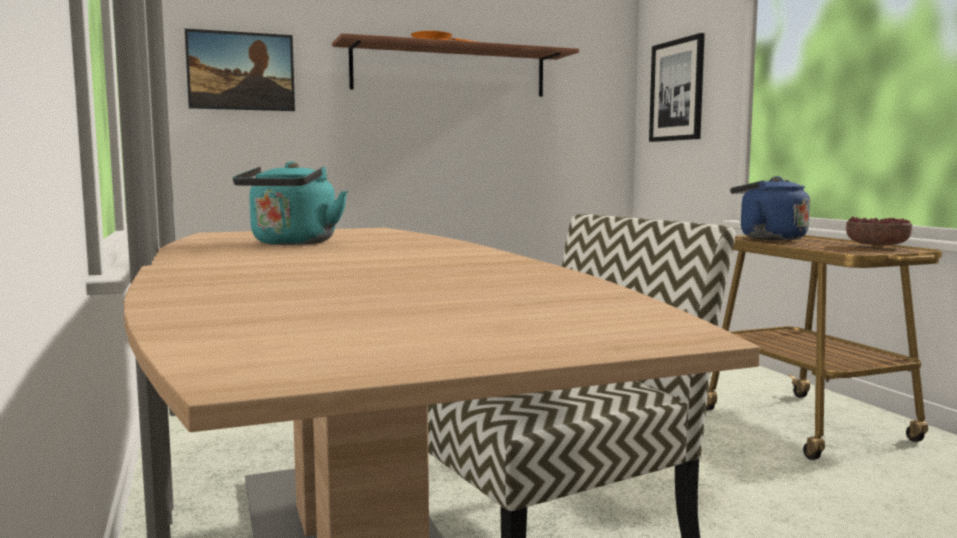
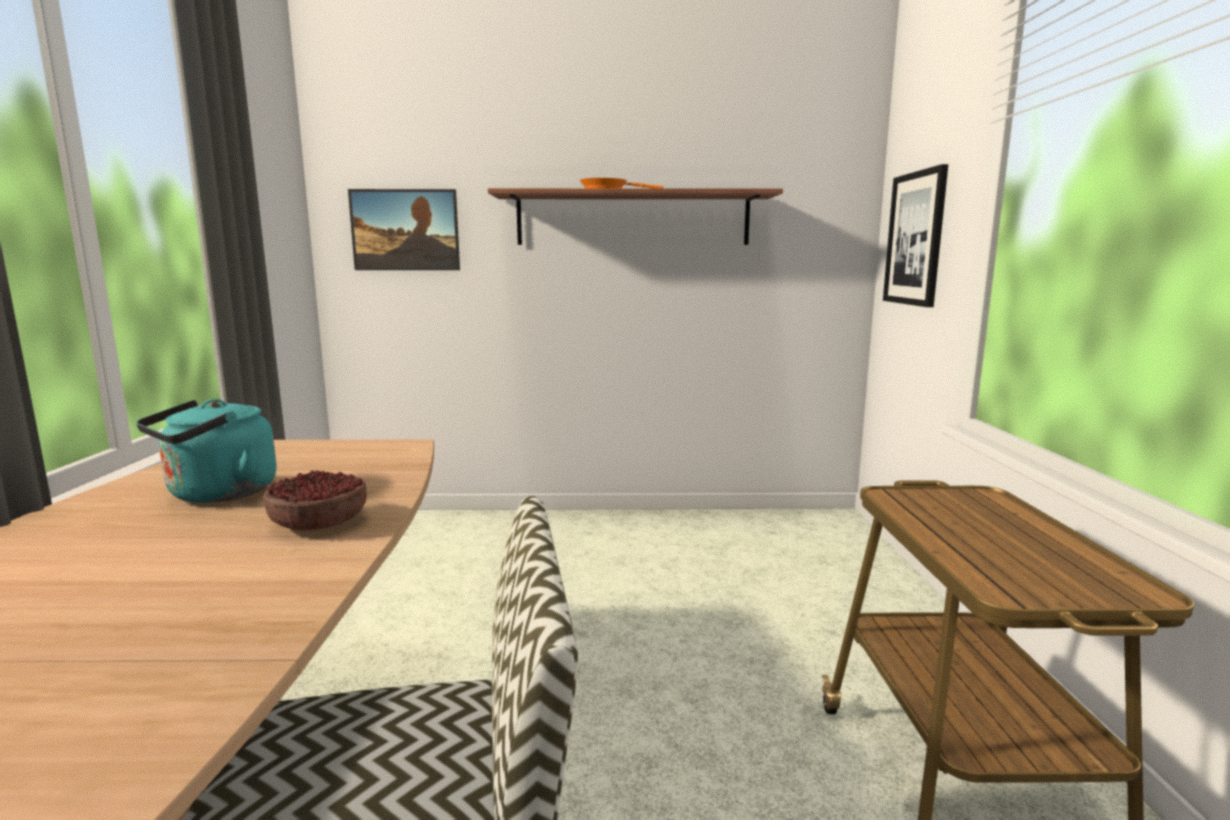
camera: 20 degrees right, 5 degrees up
(768, 238) = (925, 503): blue kettle -> none
(876, 245) = (1081, 559): bowl -> bowl (319, 522)

